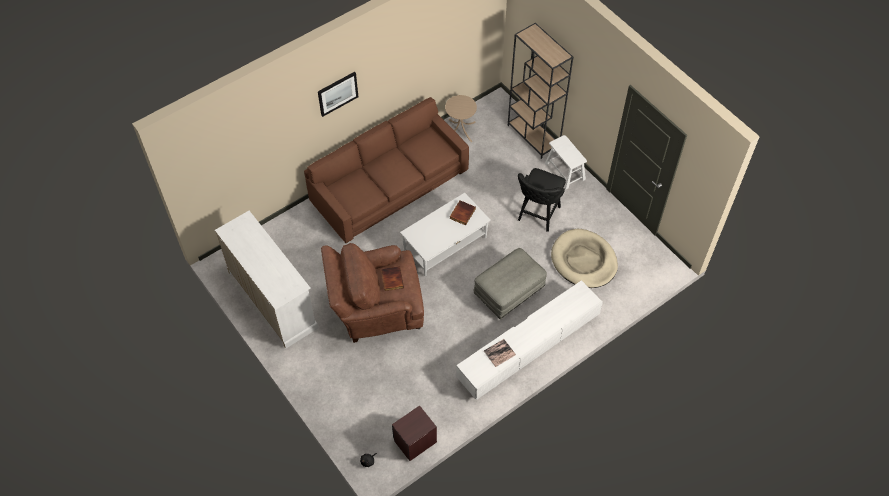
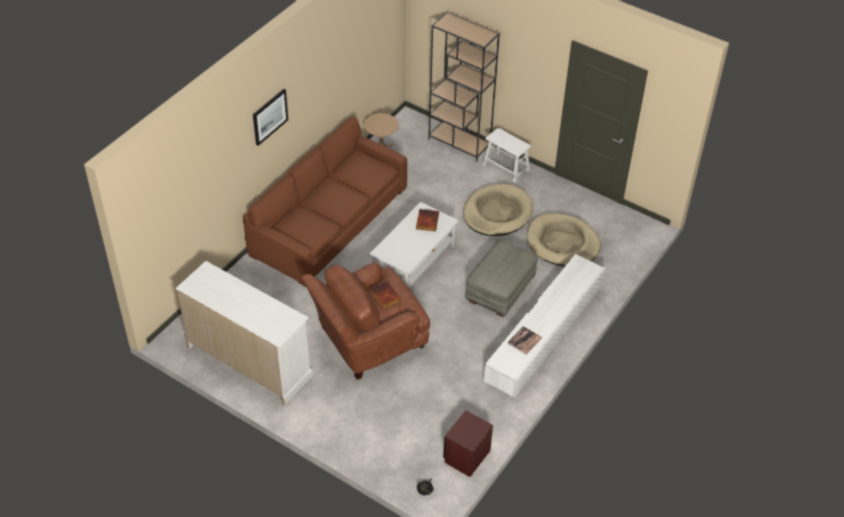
camera: 20 degrees left, 10 degrees down
(538, 215) = (497, 213): black stool -> beige dog bed

